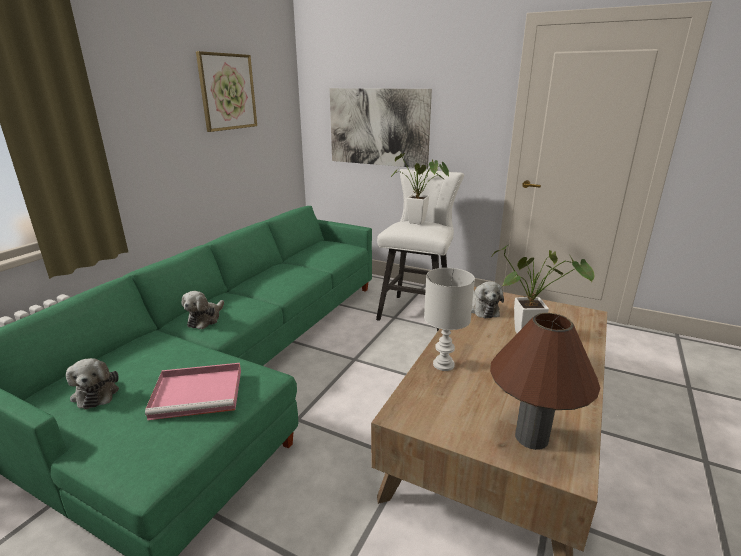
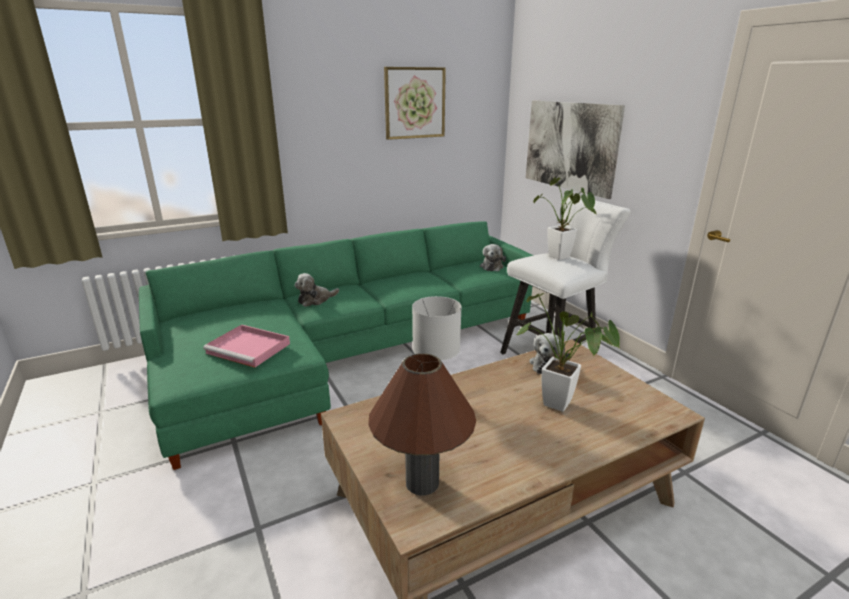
camera: 35 degrees right, 0 degrees up
(96, 392) = (203, 327): plush toy -> plush toy (492, 266)

